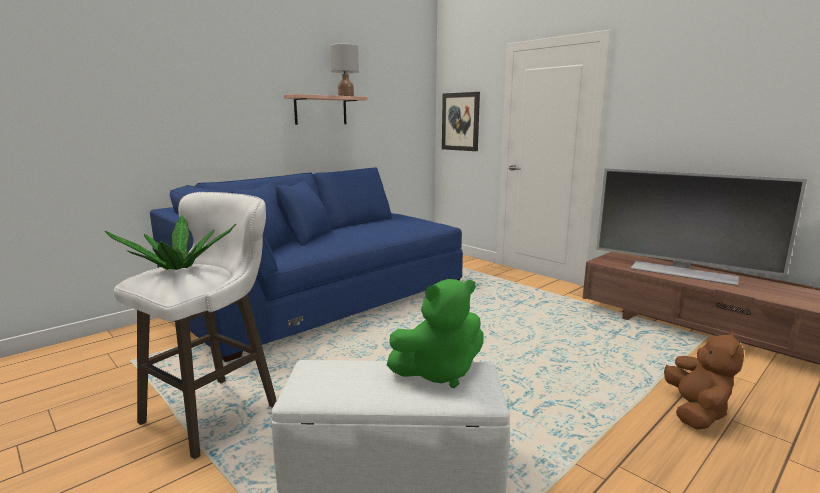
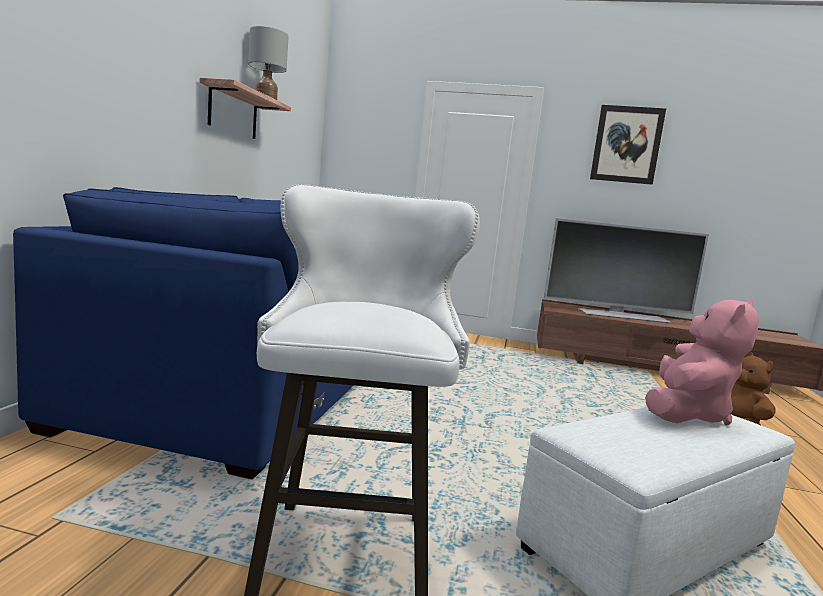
camera: 35 degrees left, 5 degrees down
(178, 268) = (358, 304): potted plant -> none
(439, 372) = (686, 414): green plush toy -> pink plush toy
(460, 121) = (359, 160): picture -> picture (626, 145)

